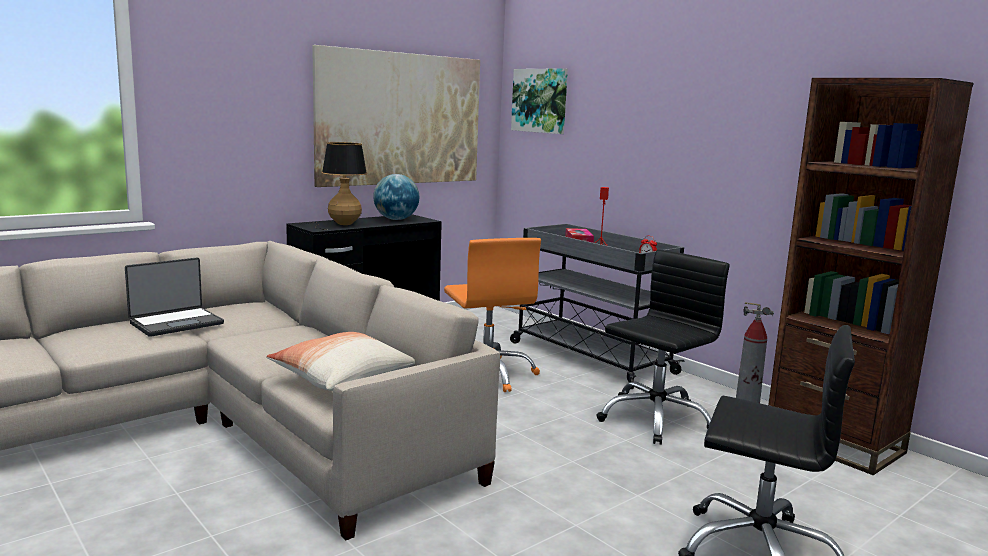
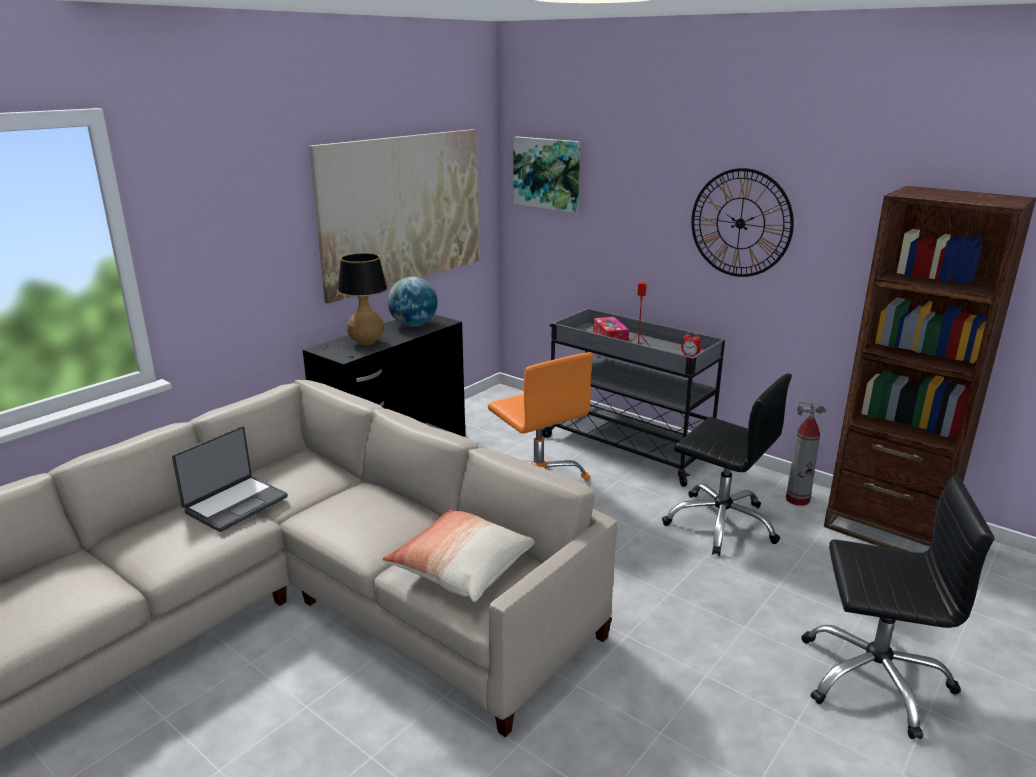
camera: 10 degrees left, 10 degrees up
(655, 419) = (721, 523): black office chair -> black office chair turned 90 degrees clockwise
(701, 134) = (740, 223): none -> wall clock

